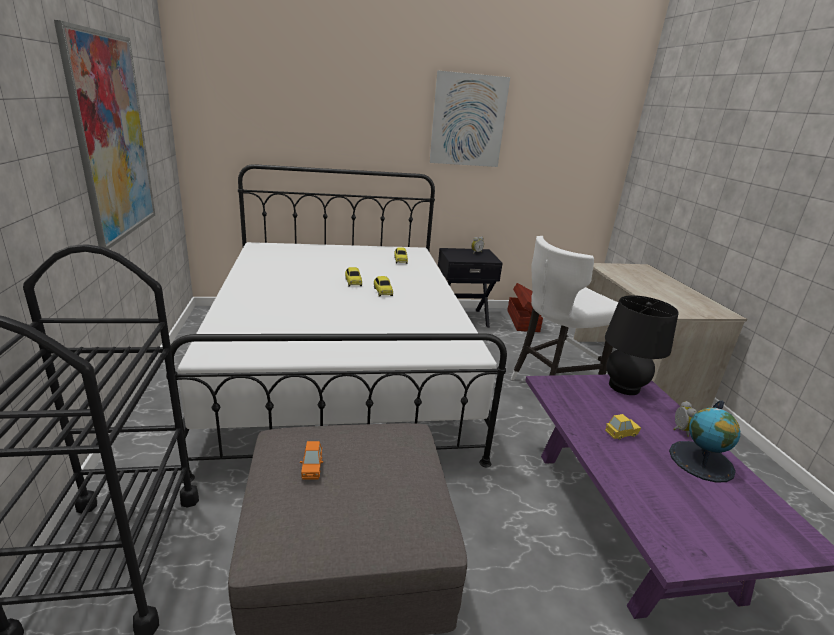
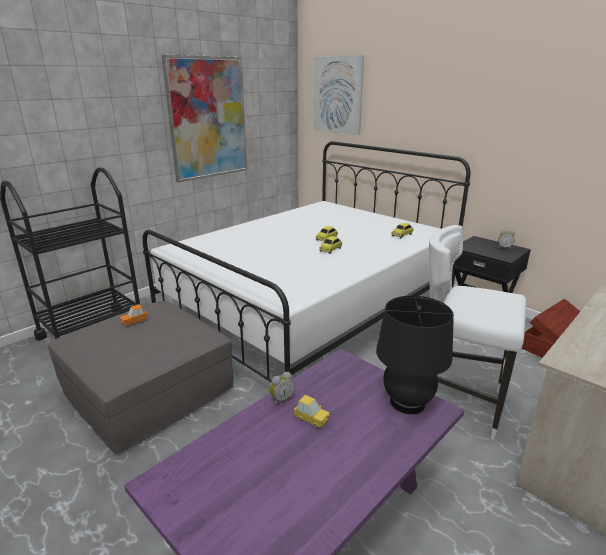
camera: 55 degrees right, 0 degrees up
(468, 120) = (518, 101): picture -> picture (337, 95)
(679, 430) = (370, 456): alarm clock -> alarm clock (281, 399)
(701, 461) = (326, 481): globe -> none

